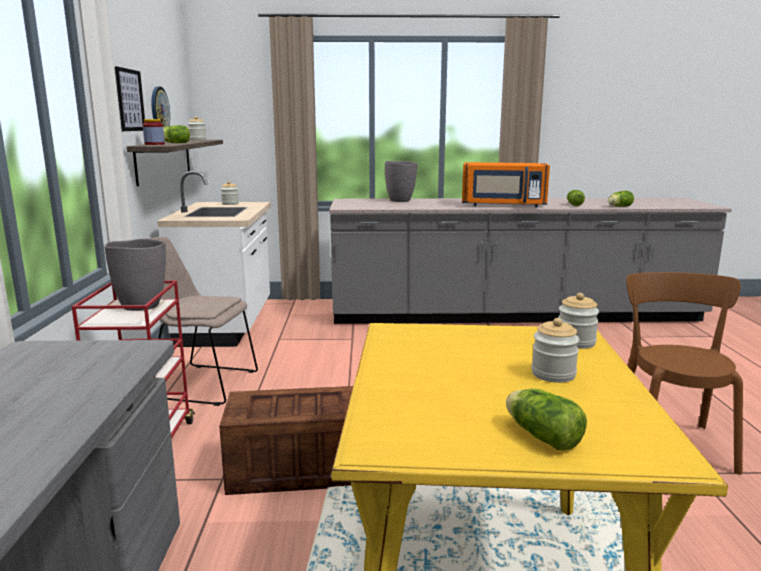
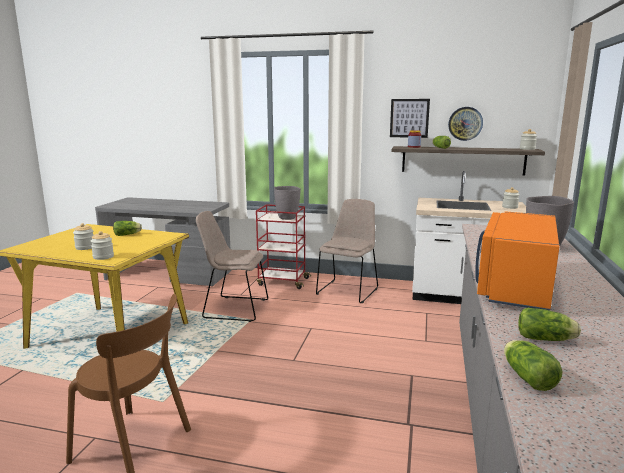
camera: 105 degrees right, 0 degrees up
(296, 469) = (233, 308): crate -> beige chair
(540, 435) = (57, 239): lettuce -> lettuce (128, 234)

